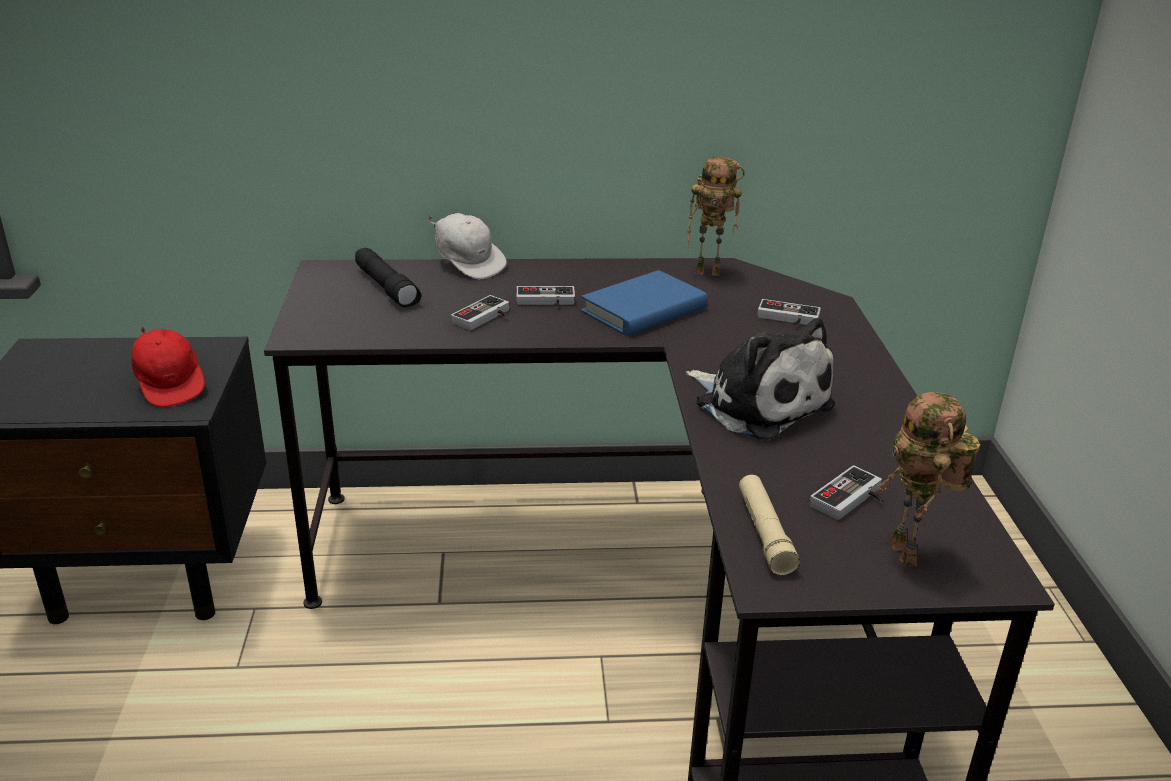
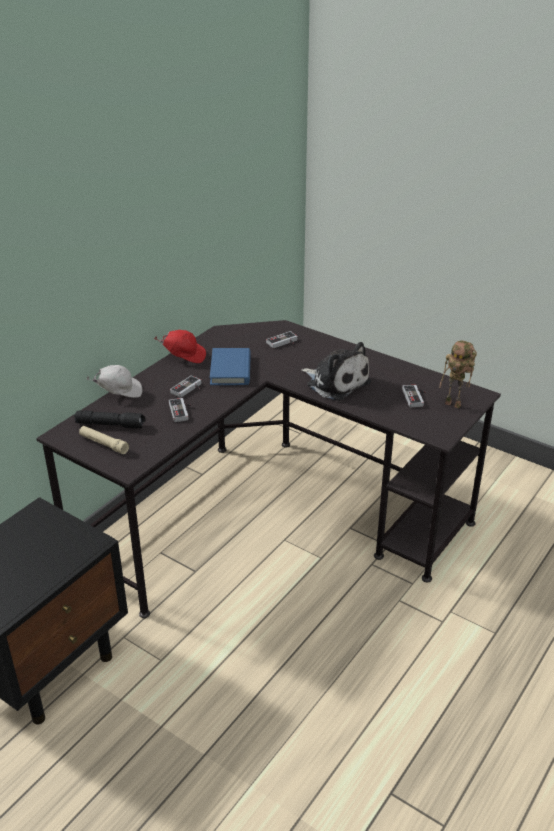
camera: 50 degrees left, 5 degrees up
(170, 386) = (60, 540): red cap -> red cap (184, 356)
(709, 272) = (219, 337): toy robot -> none
(758, 403) = (336, 382): plush toy -> plush toy turned 45 degrees clockwise
(764, 533) = (414, 424): beige flashlight -> beige flashlight (104, 444)

